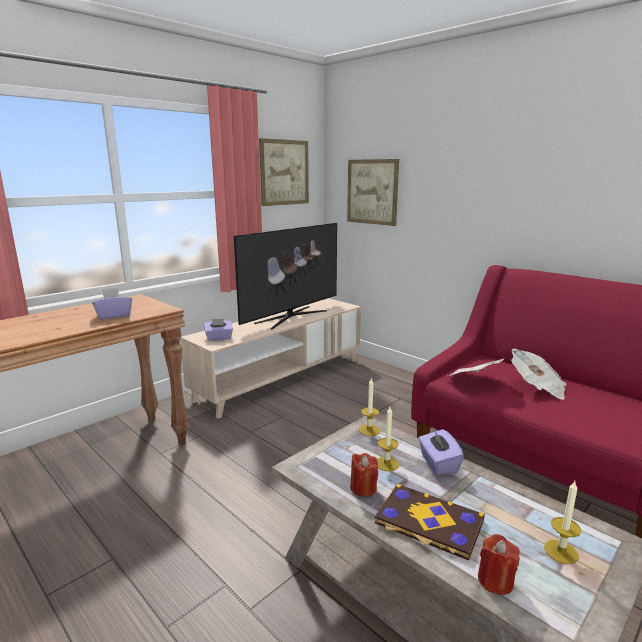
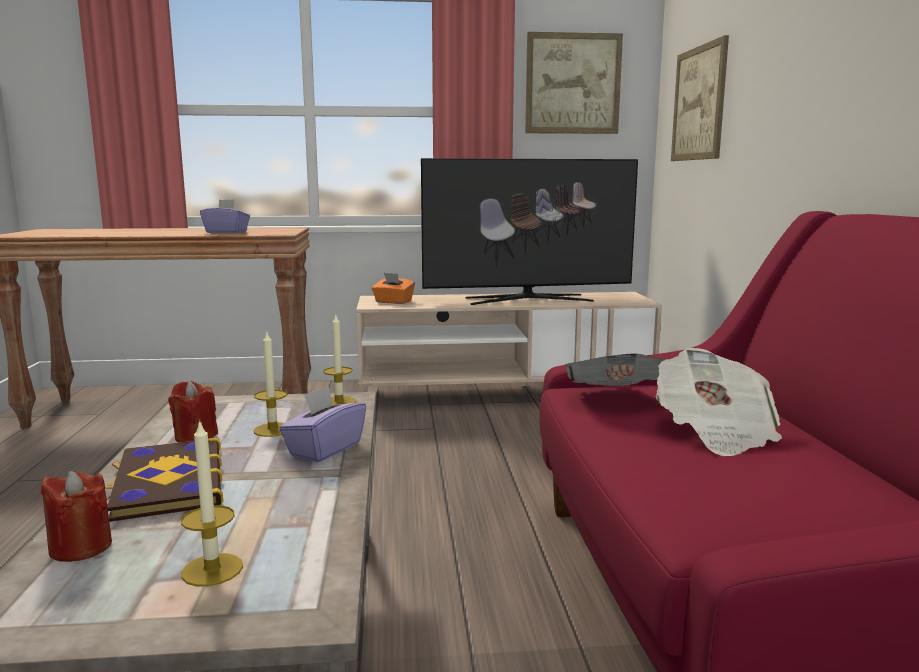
camera: 40 degrees right, 5 degrees down
(219, 338) = (393, 302): purple tissue box -> orange tissue box

